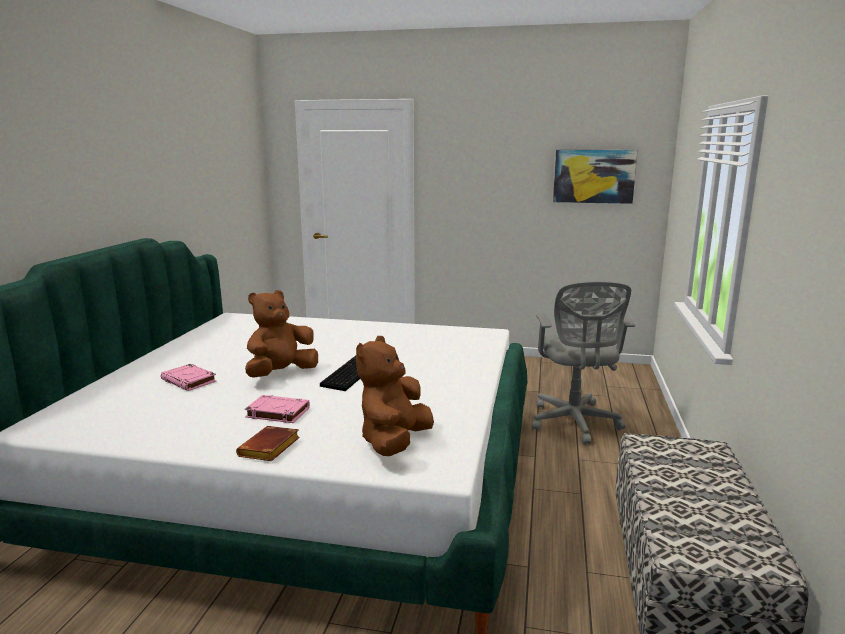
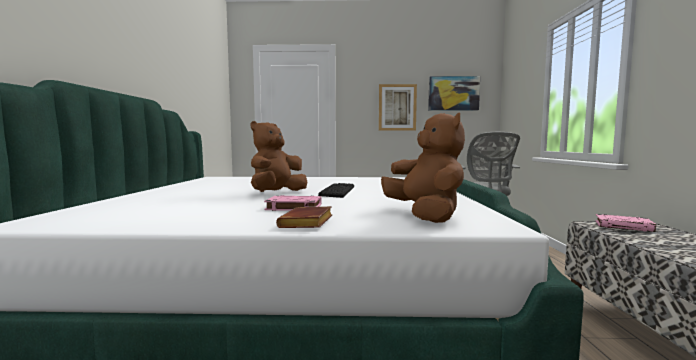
camera: 10 degrees left, 10 degrees down
(189, 381) = (194, 198): pink book -> pink book (624, 226)
(394, 442) = (425, 215): brown plush toy -> brown plush toy turned 150 degrees clockwise
(505, 196) = (397, 107): none -> picture

